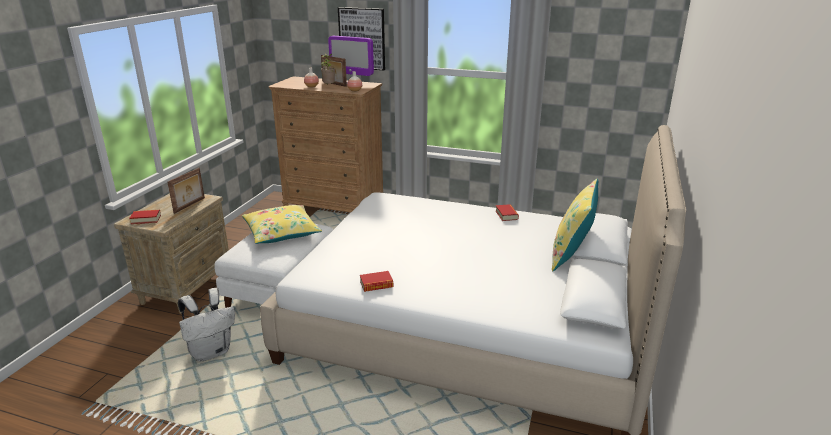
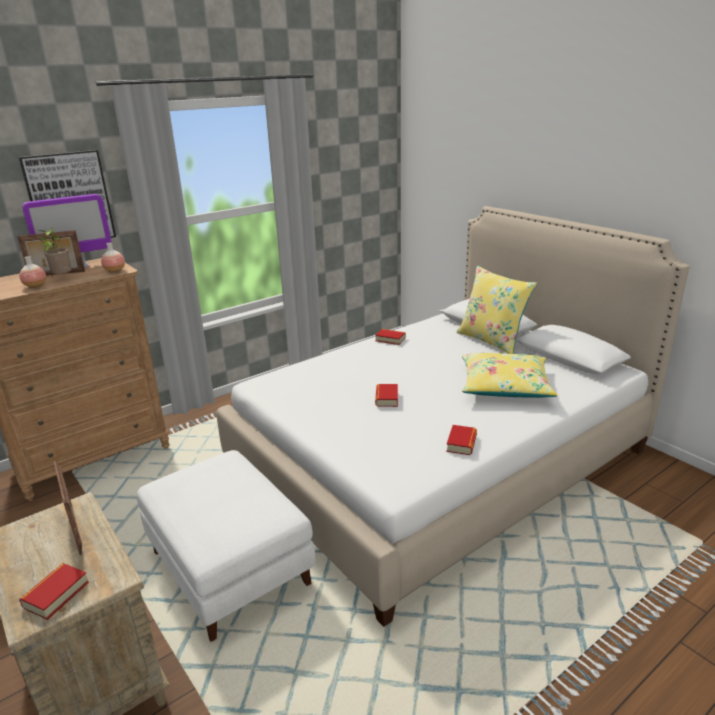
camera: 55 degrees left, 0 degrees up
(211, 351) = (303, 688): white backpack -> none
(282, 232) = (207, 487): yellow pillow -> yellow pillow (505, 386)
(409, 241) = (386, 398): none -> book

